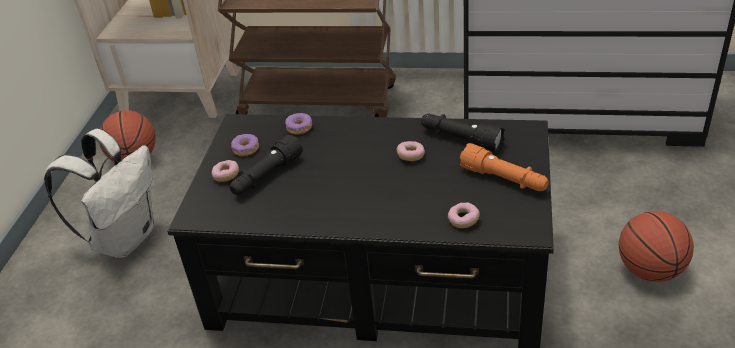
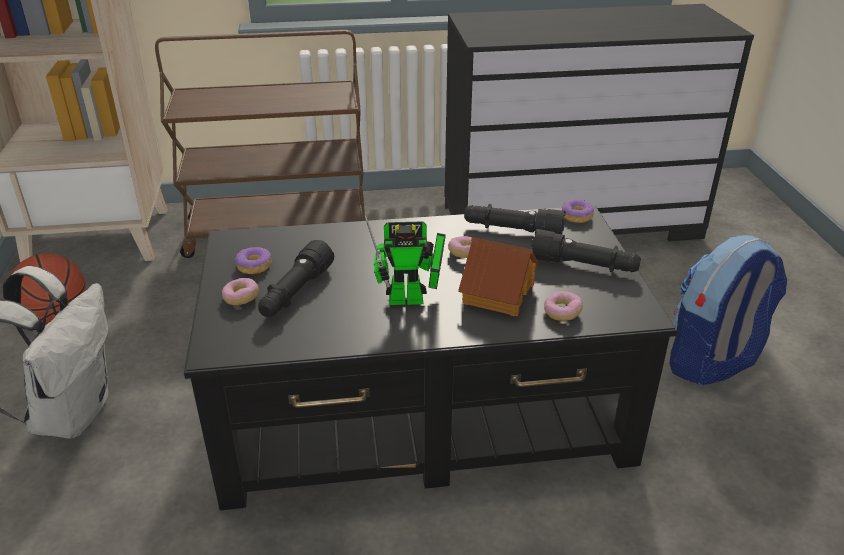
camera: 20 degrees left, 5 degrees down
(299, 128) = (313, 237): donut -> donut (577, 216)
(350, 193) = (412, 299): none -> toy robot
(419, 195) = (497, 293): none -> toy house
(504, 179) = (584, 266): orange flashlight -> black flashlight
(650, 270) = (712, 362): basketball -> backpack

